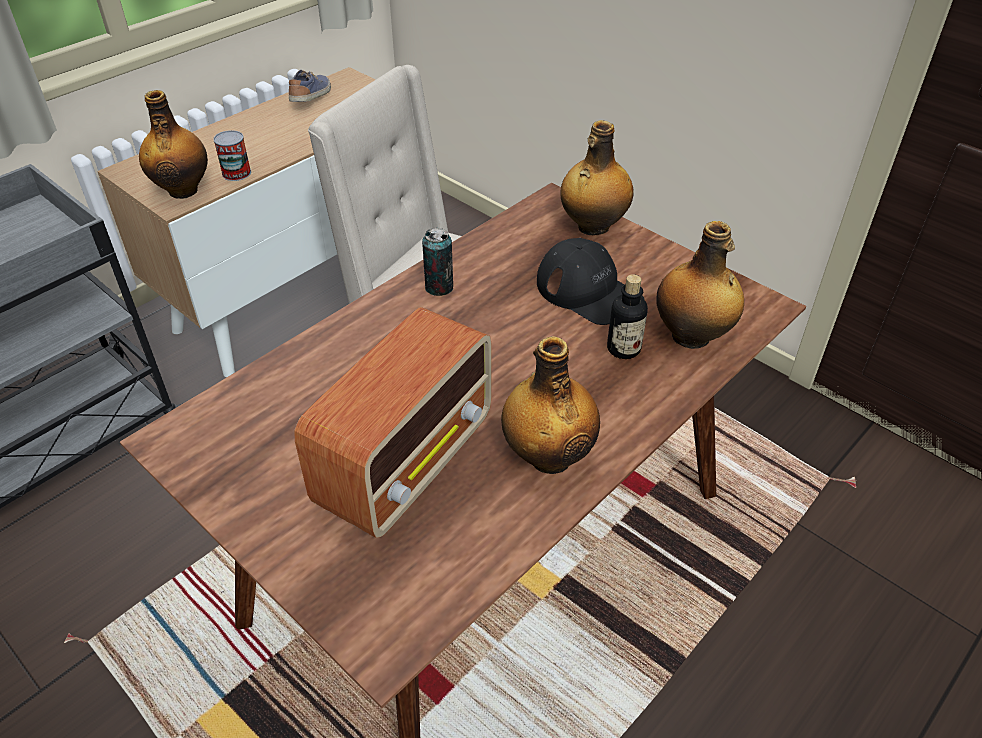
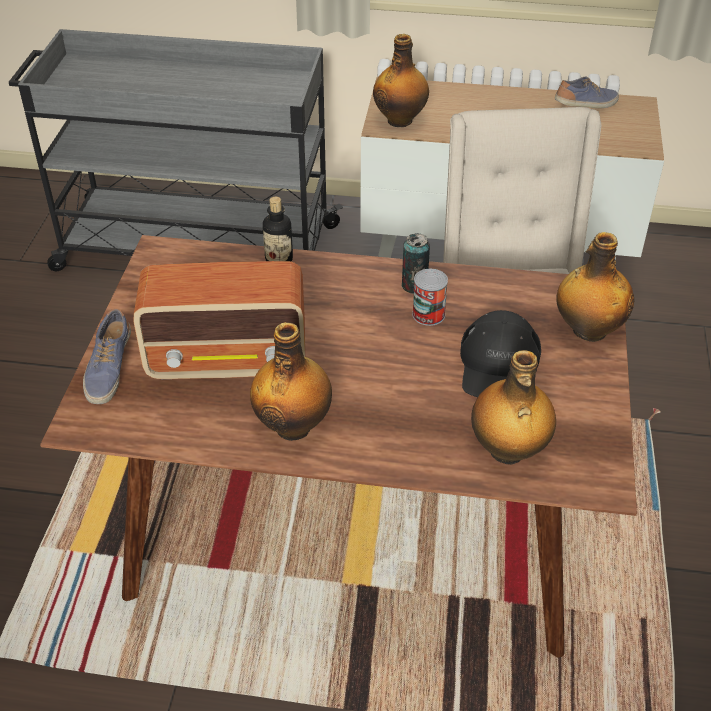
camera: 55 degrees right, 0 degrees up
(236, 173) = (447, 129): can -> can (428, 314)
(317, 575) = (108, 369): none -> shoe
(623, 349) = (449, 416): bottle -> bottle (279, 259)

